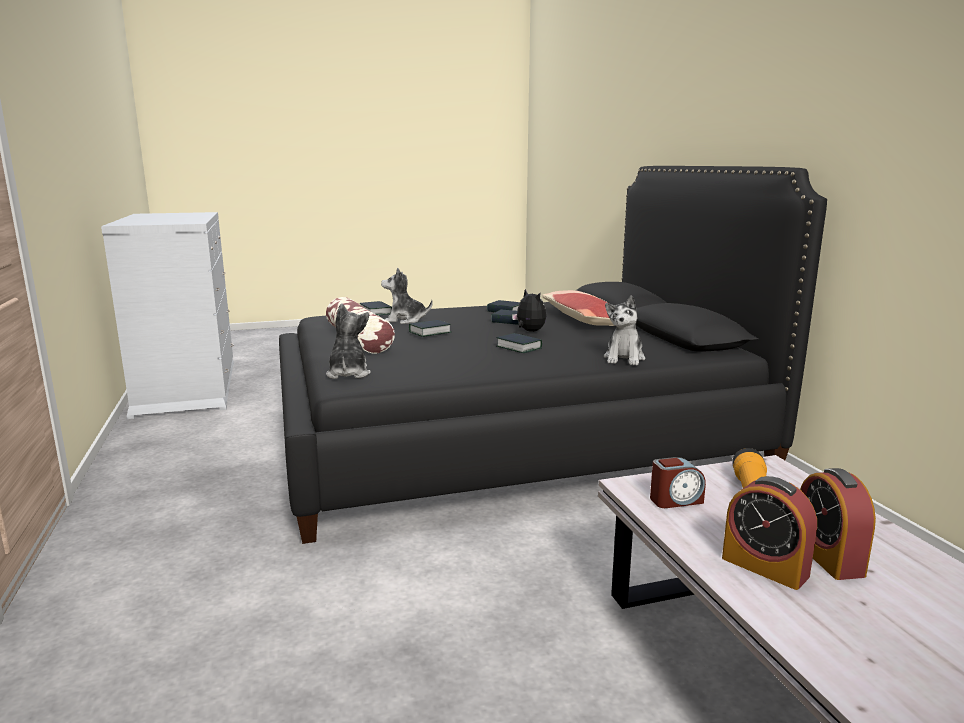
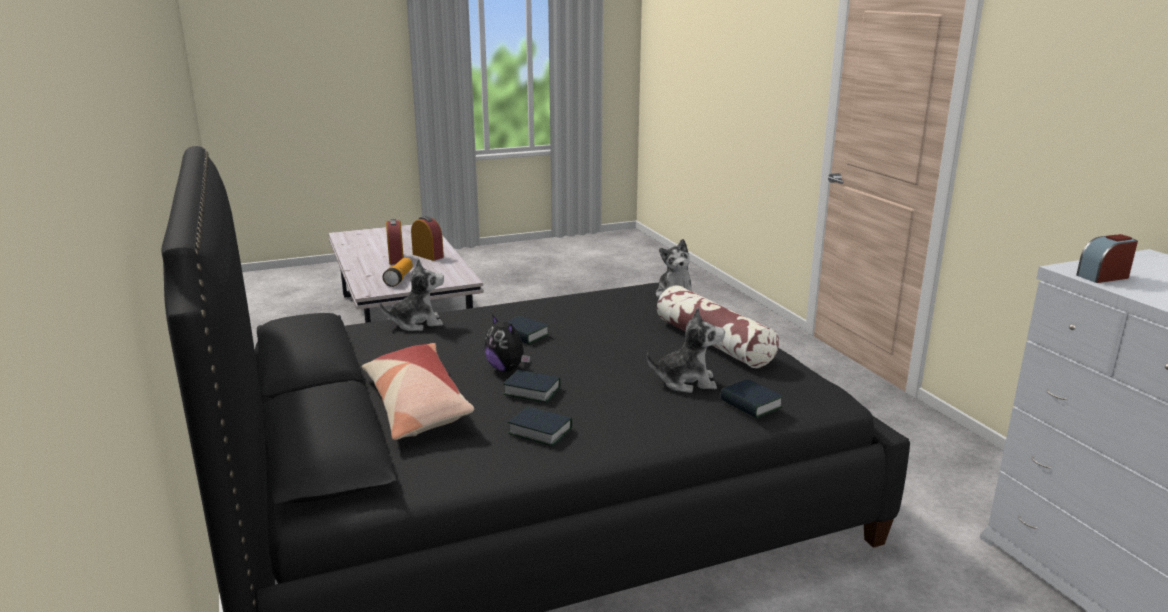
camera: 175 degrees right, 5 degrees up
(430, 332) = (635, 356): book -> none
(624, 358) = (417, 323): plush toy -> plush toy turned 60 degrees clockwise
(675, 500) = (446, 274): alarm clock -> alarm clock (1103, 276)

